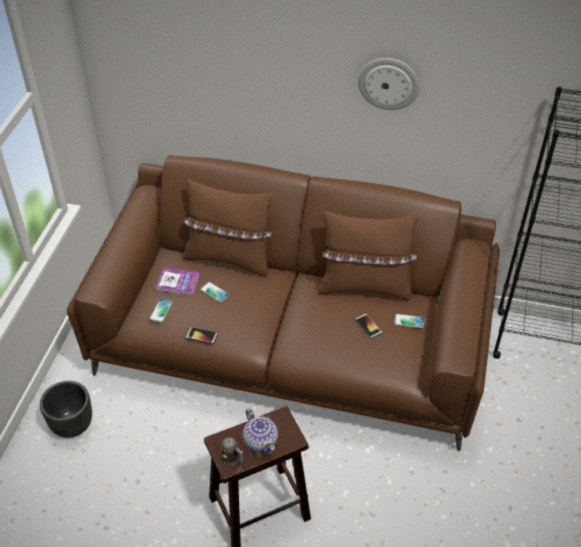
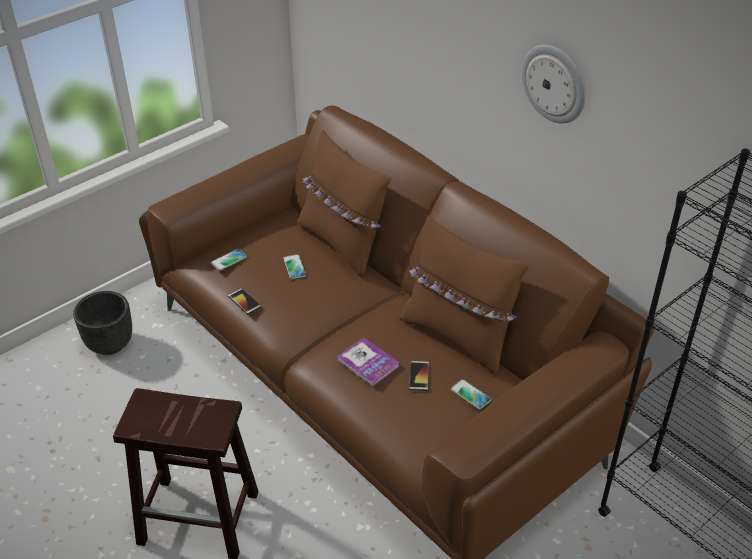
camera: 35 degrees right, 5 degrees down
(178, 282) = (270, 242): book -> book (368, 363)
(232, 459) = (139, 422): mug -> none
(261, 441) = (182, 421): teapot -> none

